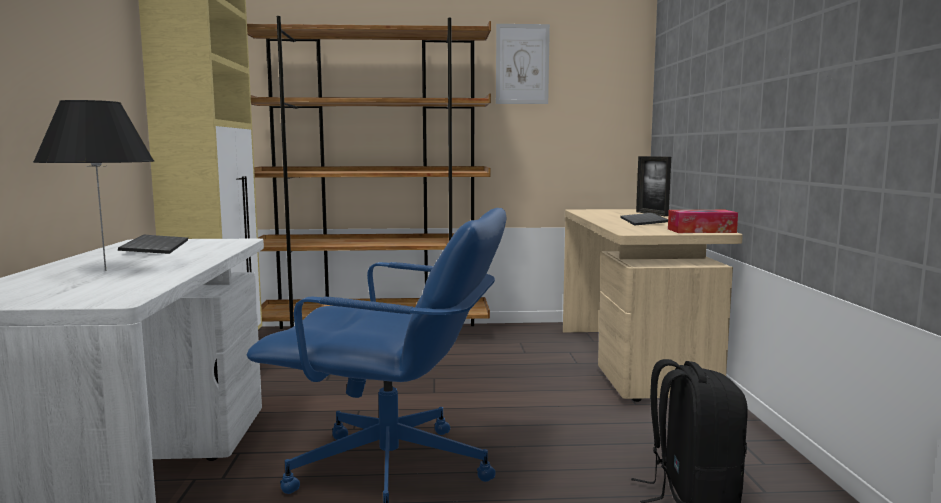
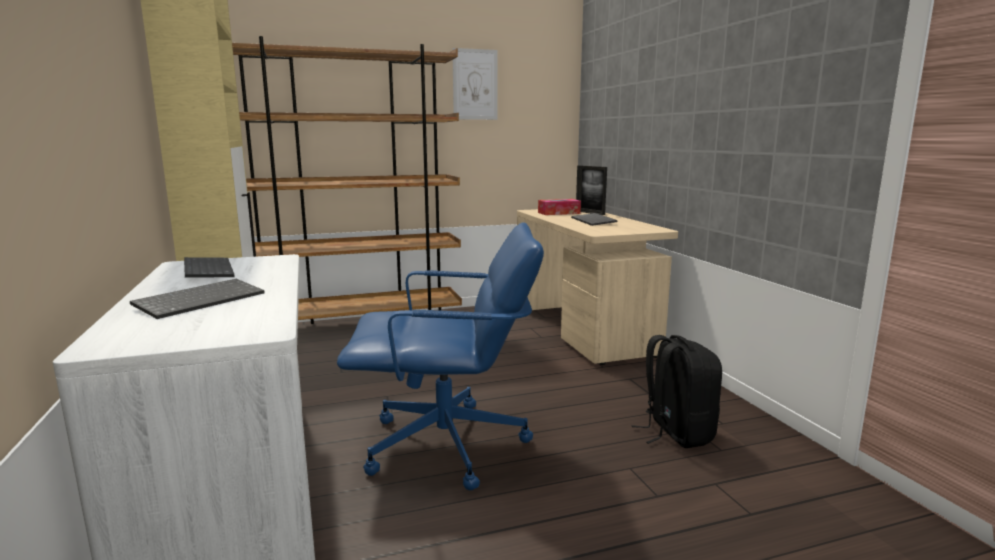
camera: 15 degrees left, 5 degrees up
(105, 270) = (201, 300): black table lamp -> keyboard
(701, 231) = (646, 229): tissue box -> tissue box (559, 213)

